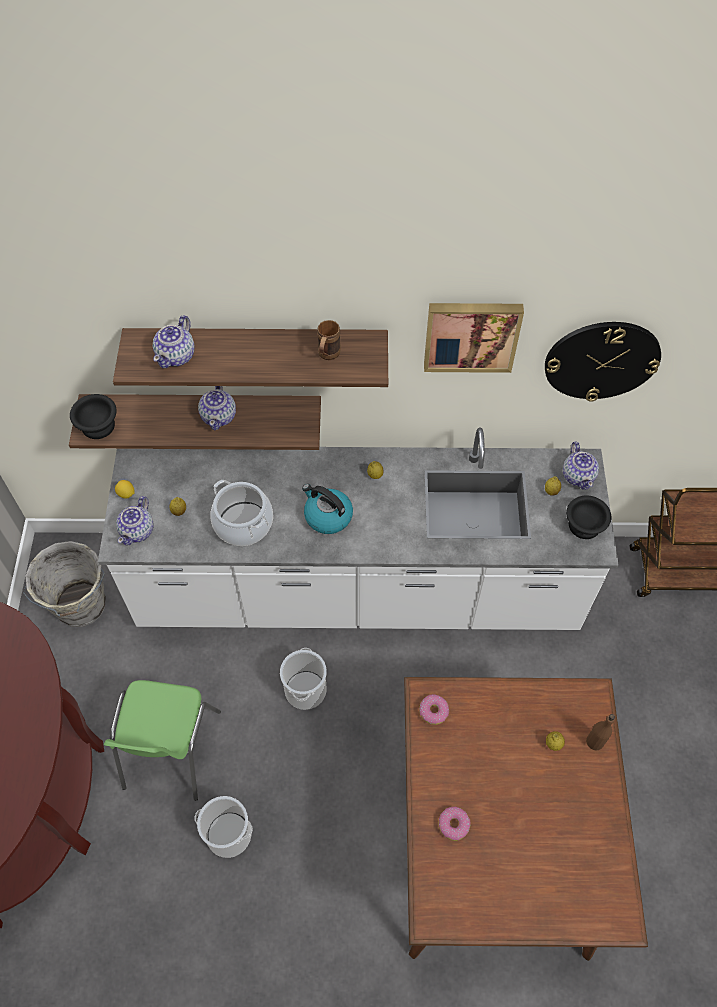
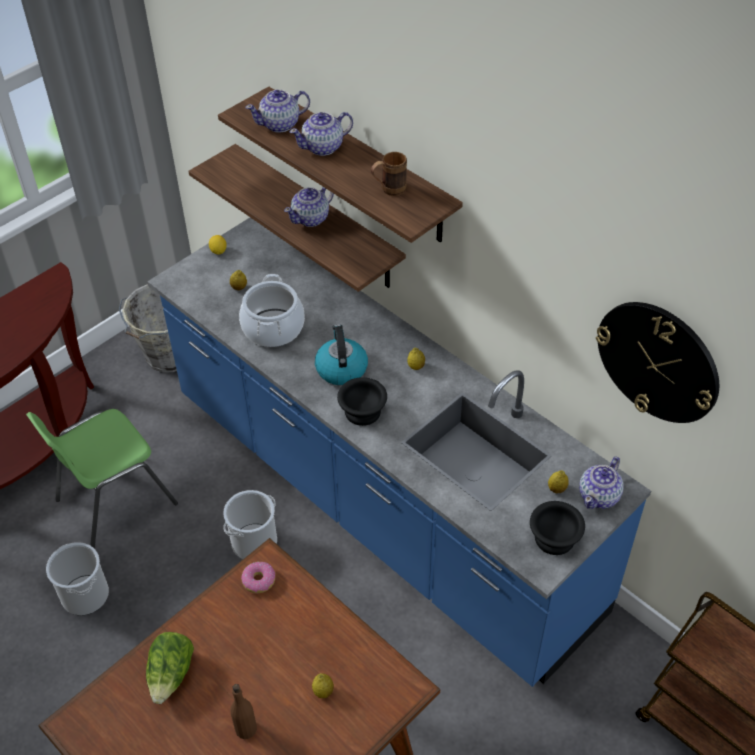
camera: 45 degrees right, 10 degrees down
(99, 426) = (222, 172): black bowl -> black bowl (363, 413)
(138, 530) = (196, 280): teapot -> teapot (323, 147)
(358, 591) = (379, 503): white counter -> blue counter
(453, 824) = (171, 674): donut -> lettuce
(471, 334) = (534, 251): picture -> none
(594, 741) = (361, 722): brown bottle -> brown bottle (246, 728)

